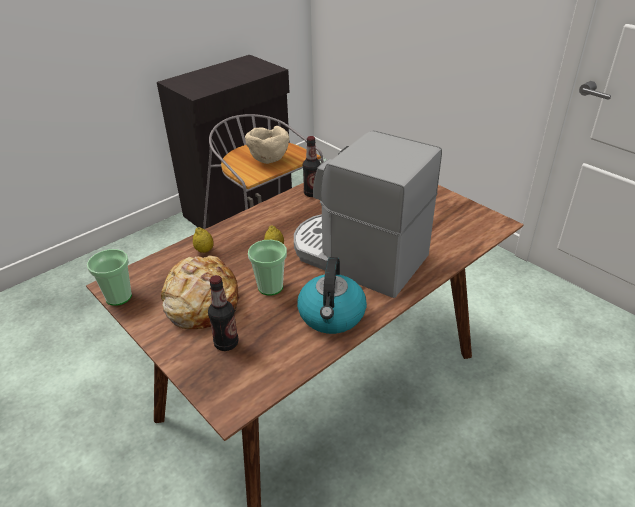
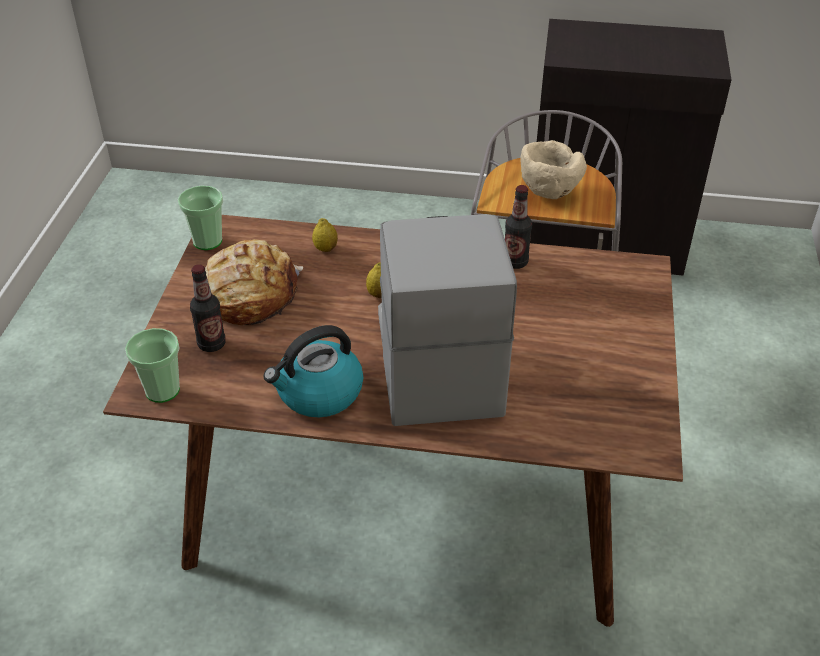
camera: 50 degrees right, 5 degrees up
(270, 287) = (317, 325): cup -> cup (162, 390)

